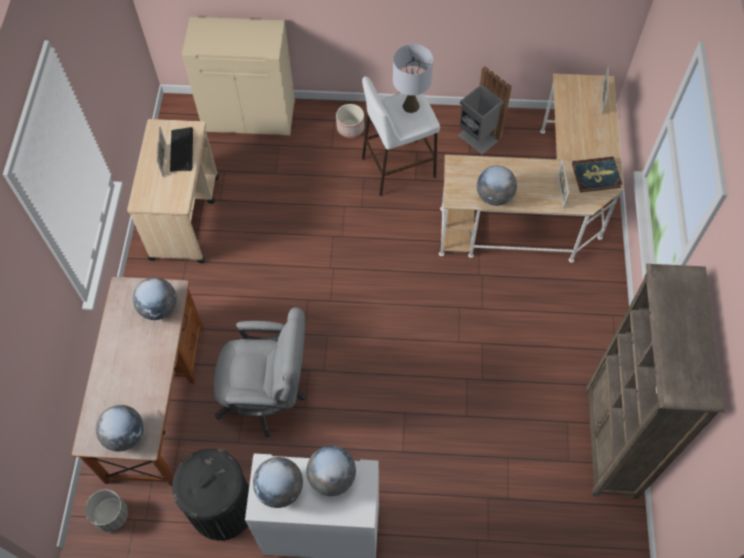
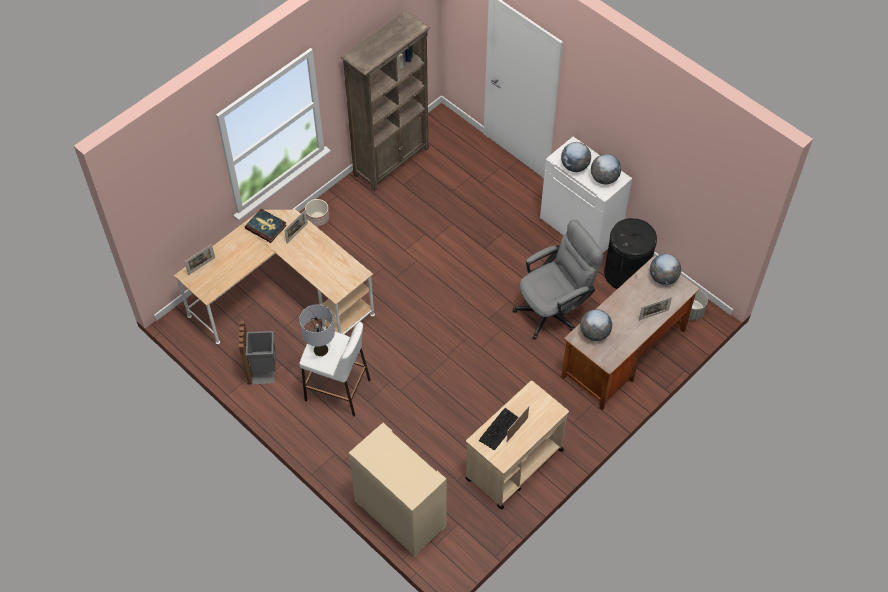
camera: 140 degrees left, 5 degrees down
(106, 378) = (653, 315): none -> picture frame
(268, 396) = (554, 310): grey office chair -> grey office chair turned 105 degrees clockwise
(350, 128) = (338, 445): planter -> planter (317, 219)
(494, 196) = (337, 258): globe -> none

